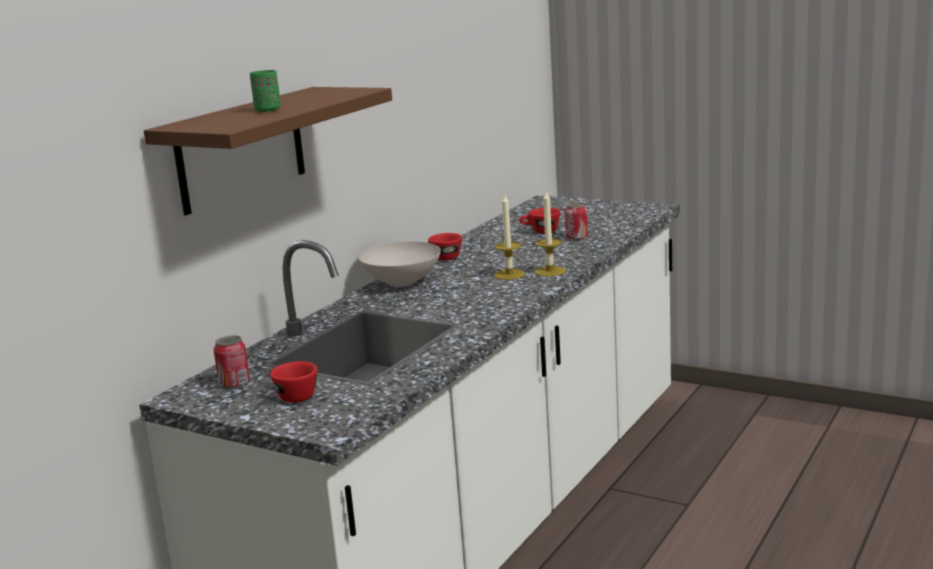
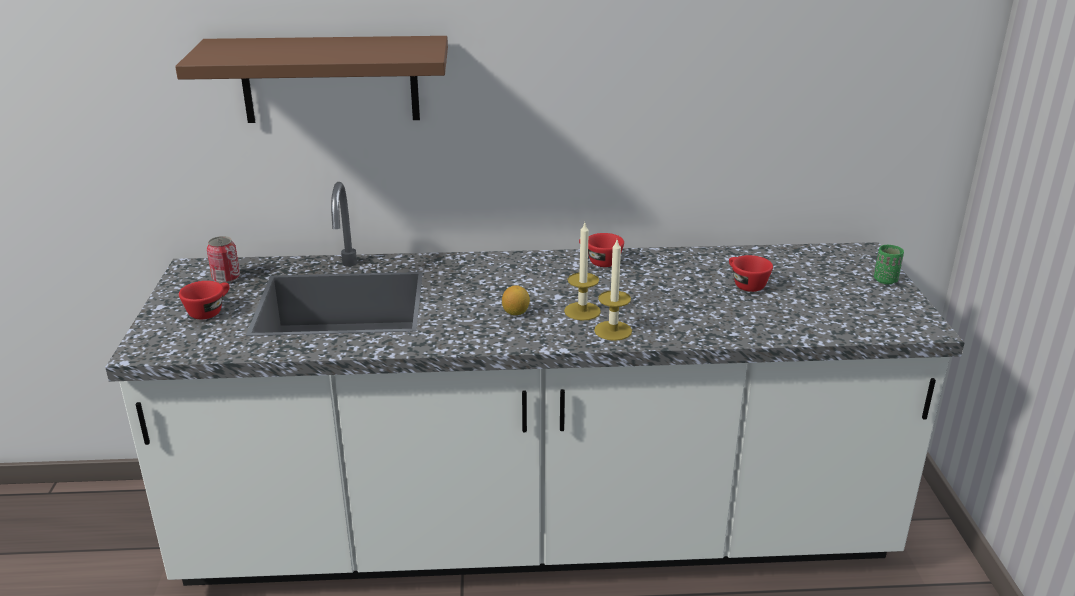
camera: 55 degrees right, 10 degrees up
(267, 110) = (298, 50): green cup -> green cup (885, 280)
(400, 283) = (511, 265): white bowl -> none
(481, 292) = (515, 313): none -> lemon
(577, 237) = (746, 312): can -> none

